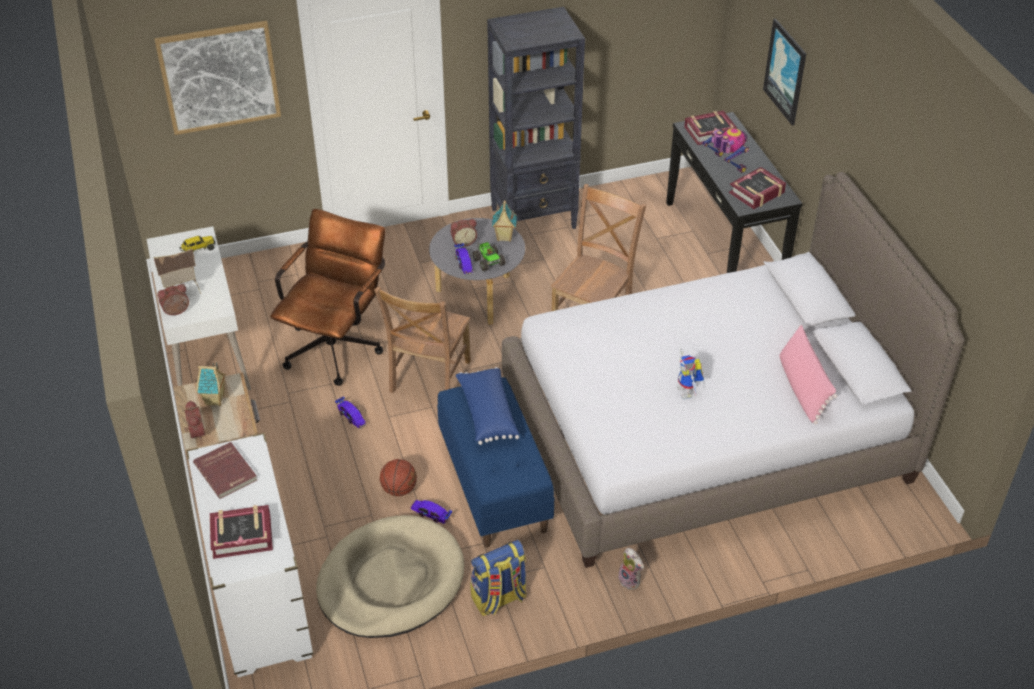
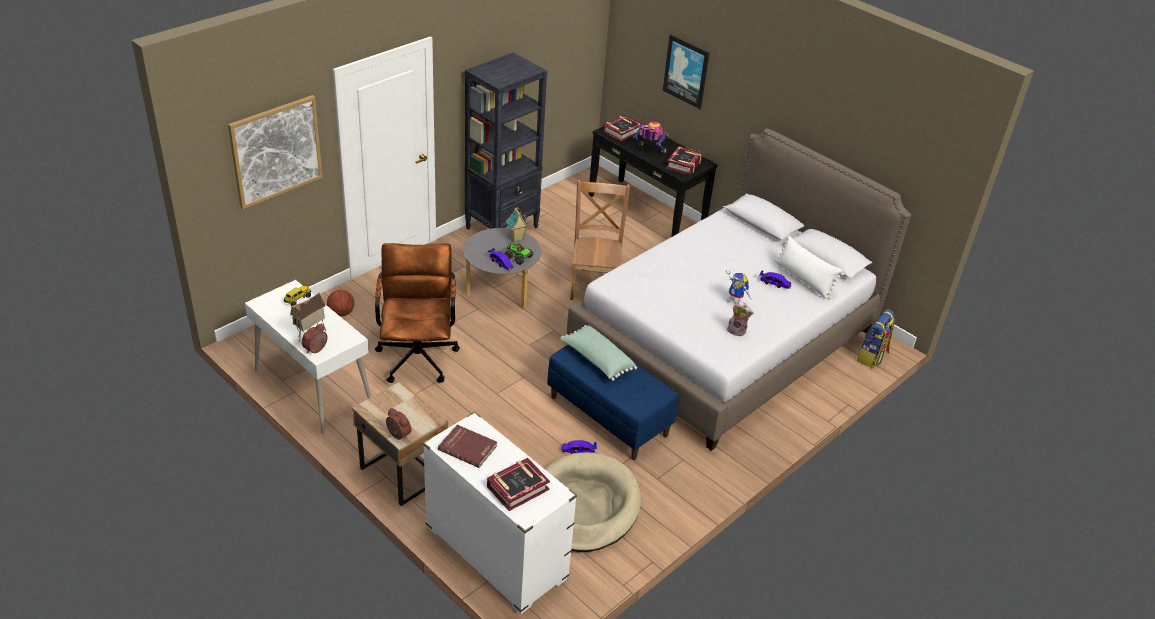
camera: 30 degrees left, 5 degrees down
(215, 400) = (395, 407): toy house -> none
(351, 416) = (468, 401): toy car -> toy car (774, 283)
(399, 489) = (542, 441): basketball -> basketball (341, 313)
(428, 379) = (507, 358): brown chair -> none
(463, 241) = (489, 248): alarm clock -> none
(487, 413) = (597, 360): blue pillow -> green pillow
(499, 598) = (668, 491): backpack -> backpack (872, 357)
(631, 580) = (746, 448): plush toy -> plush toy (737, 331)
(802, 388) = (804, 280): pink pillow -> white pillow

